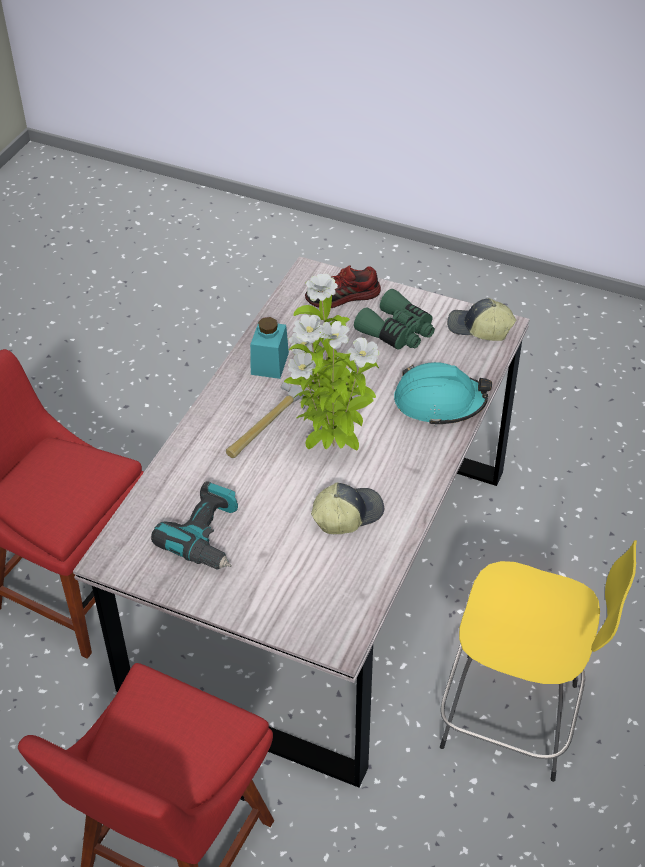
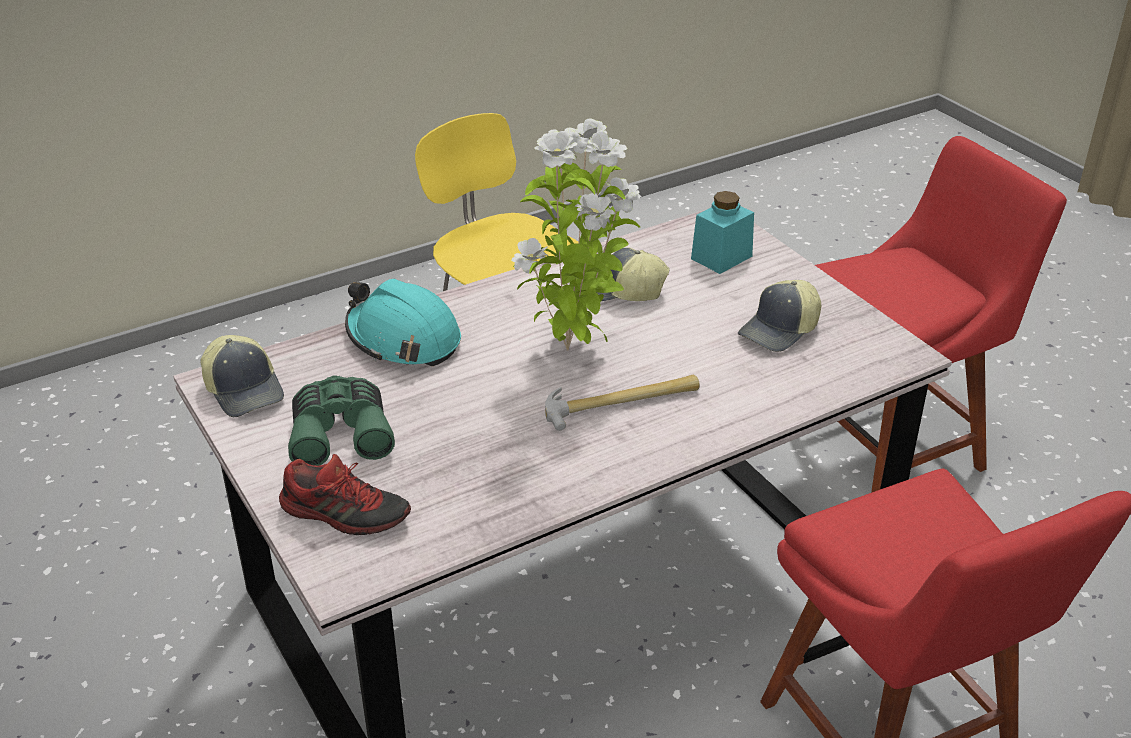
camera: 145 degrees left, 10 degrees down
(208, 536) = (780, 330): power drill -> cap
(269, 363) = (545, 470): turquoise jar -> turquoise jar (721, 257)

